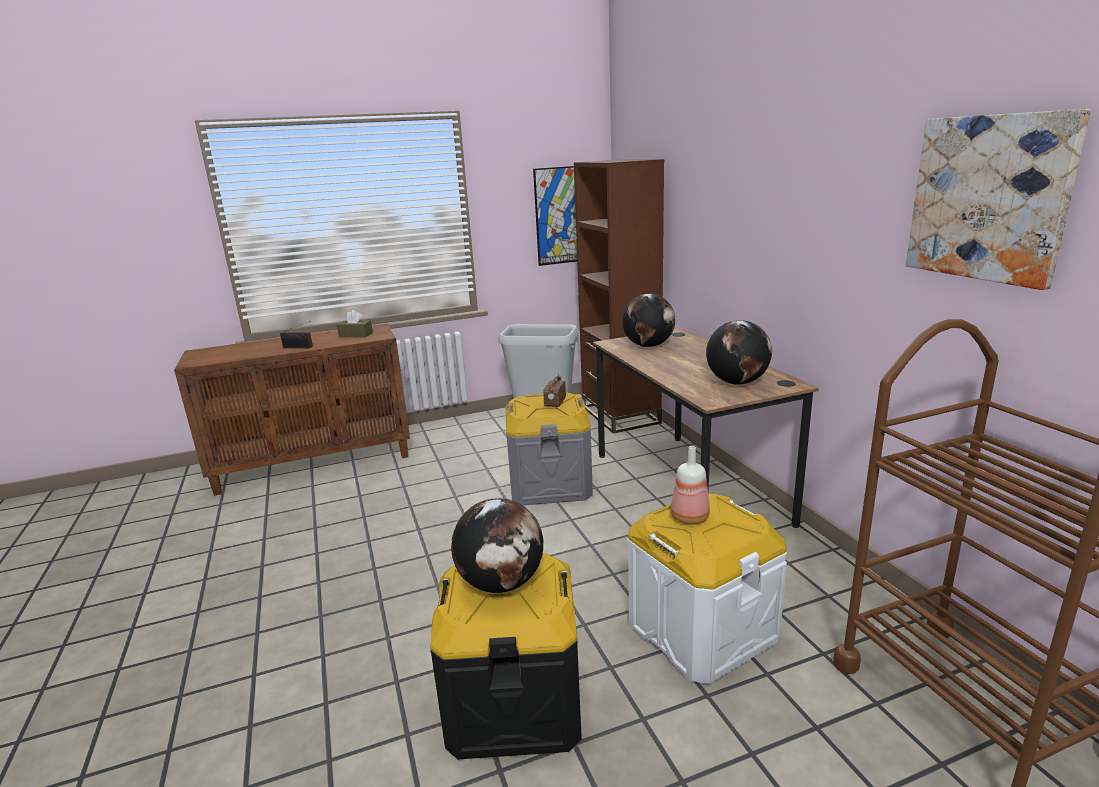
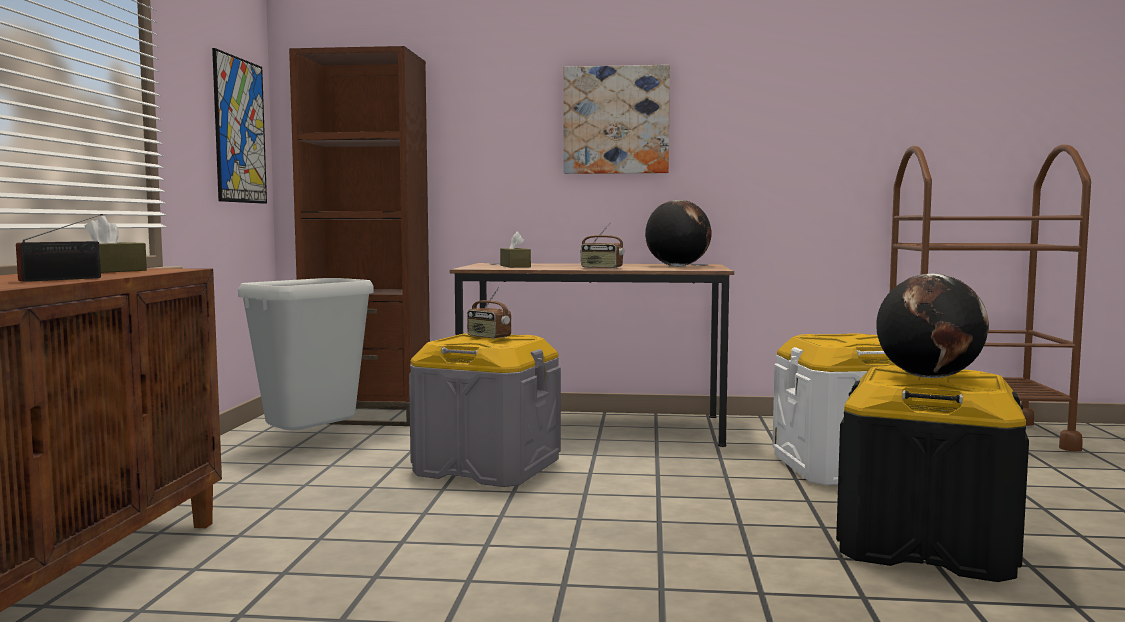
camera: 65 degrees left, 15 degrees down
(648, 346) = (515, 266): globe -> brown tissue box
(662, 369) = (601, 268): none -> radio
(688, 517) = (838, 340): bottle -> none
(989, 198) = (861, 80): picture -> picture (616, 120)

